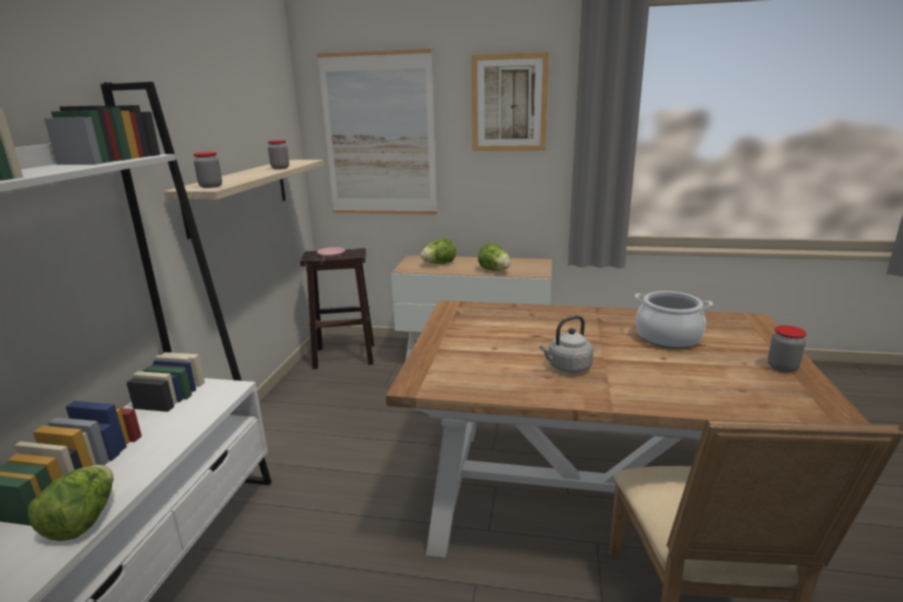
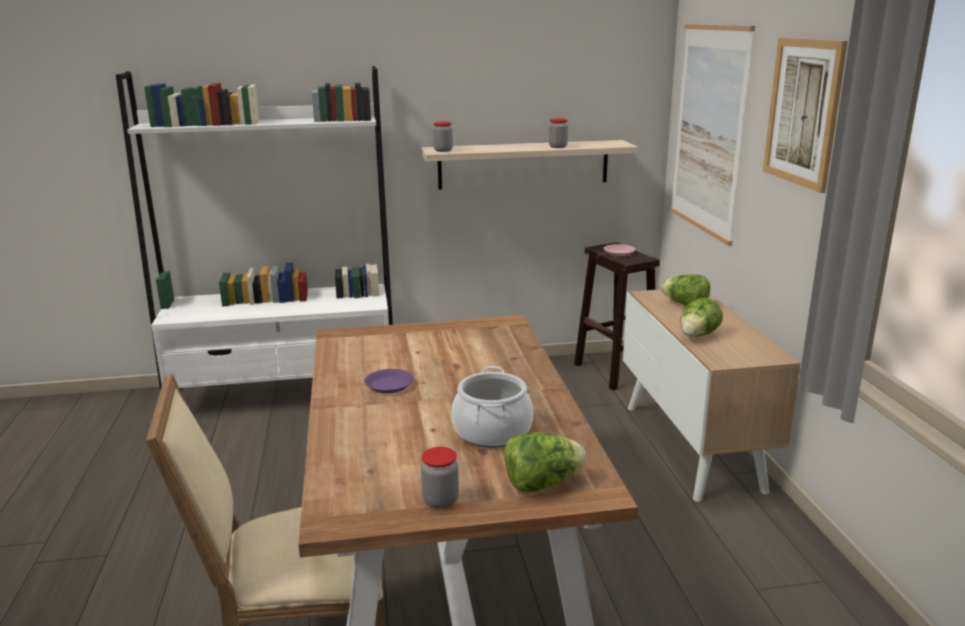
camera: 70 degrees right, 0 degrees up
(83, 521) = (226, 314): lettuce -> lettuce (542, 483)
(567, 367) = (389, 385): grey kettle -> purple plate

